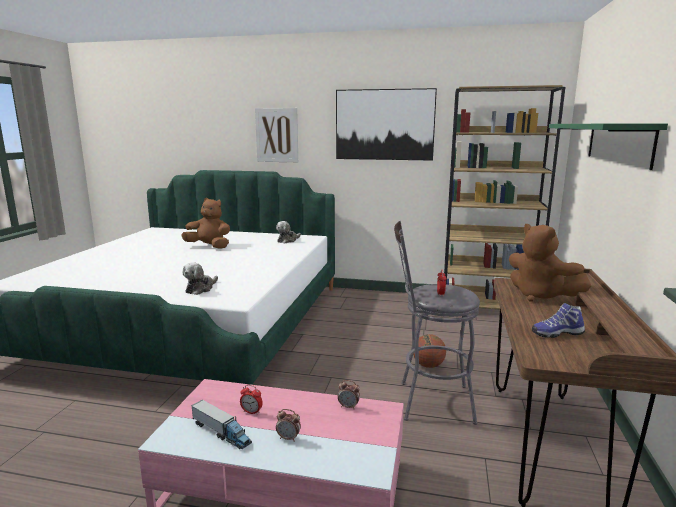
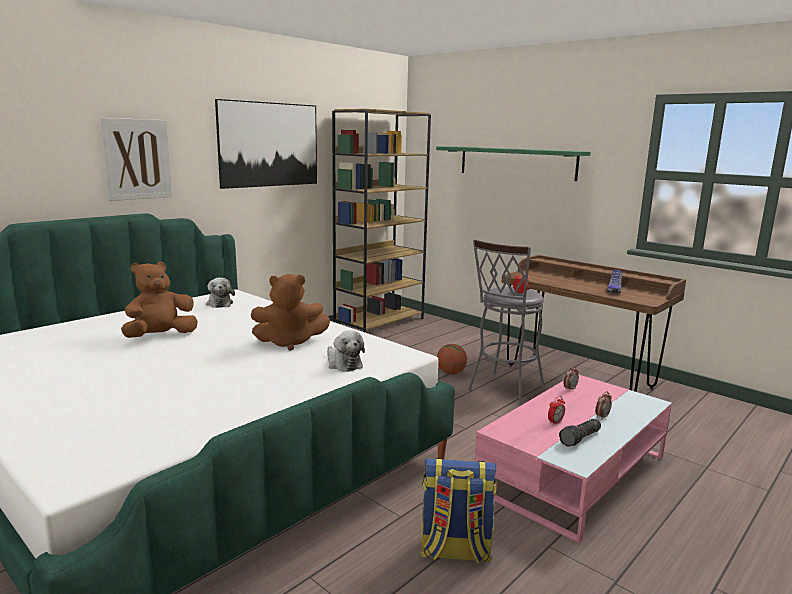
camera: 60 degrees left, 0 degrees up
(116, 446) = (454, 551): none -> backpack
(221, 433) = (581, 439): toy truck -> flashlight
(540, 296) = (550, 277): brown plush toy -> brown plush toy (290, 343)

